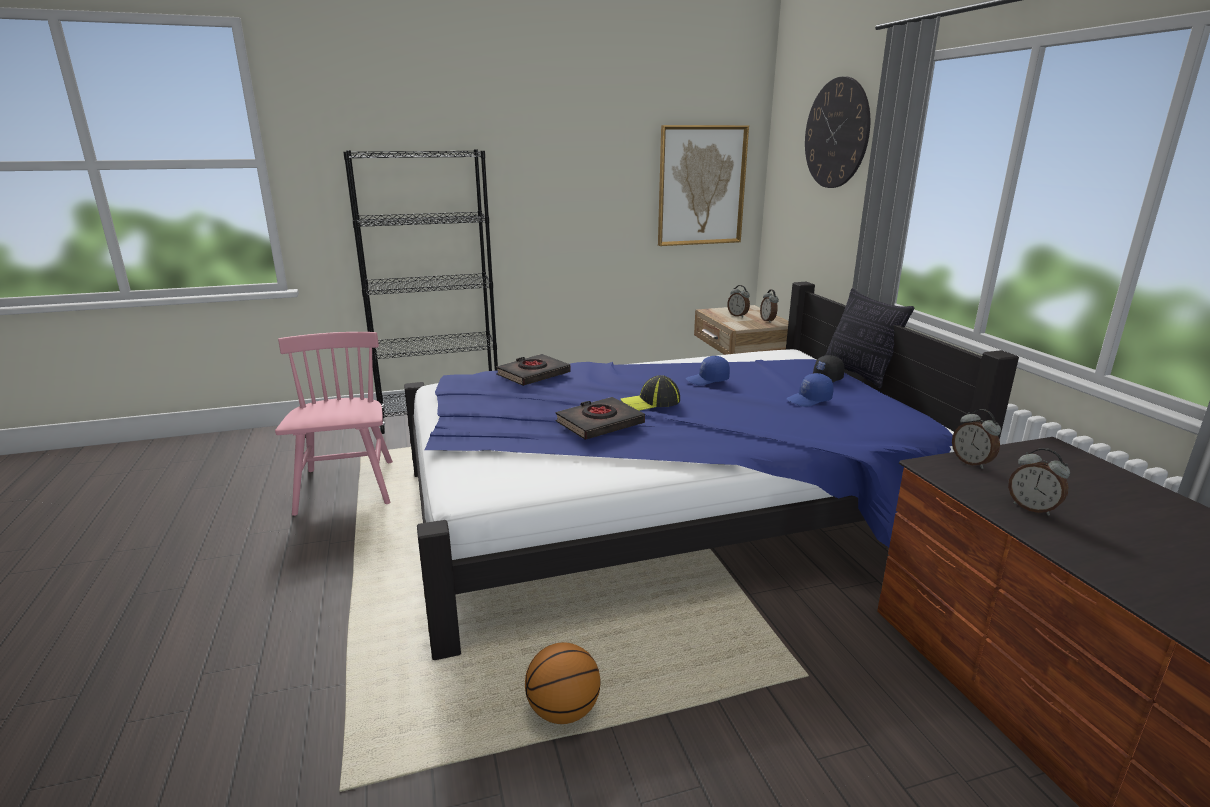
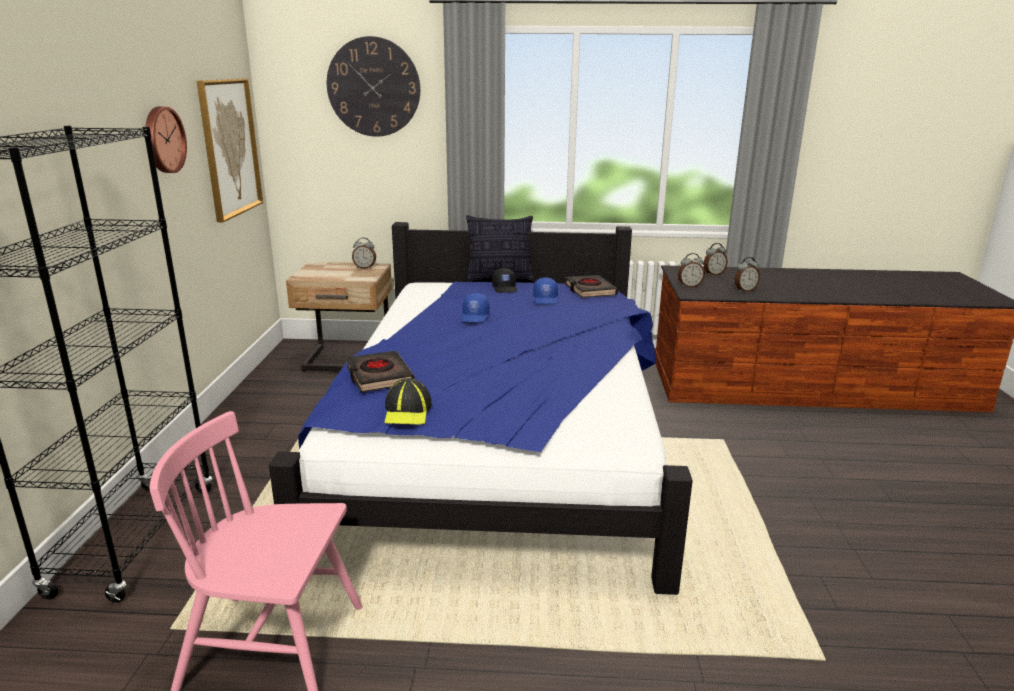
camera: 70 degrees left, 0 degrees up
(564, 711) = (745, 536): basketball -> none
(595, 169) = (162, 140): none -> wall clock
(599, 423) = (541, 367): black book -> black book (590, 290)
(651, 402) = (508, 342): cap -> cap (407, 411)
(738, 315) = (334, 272): alarm clock -> alarm clock (713, 274)

